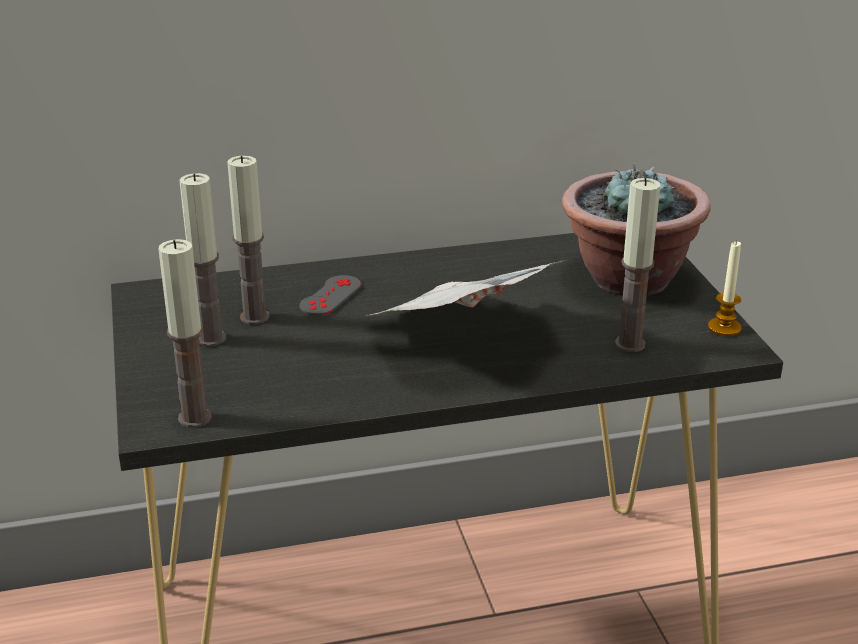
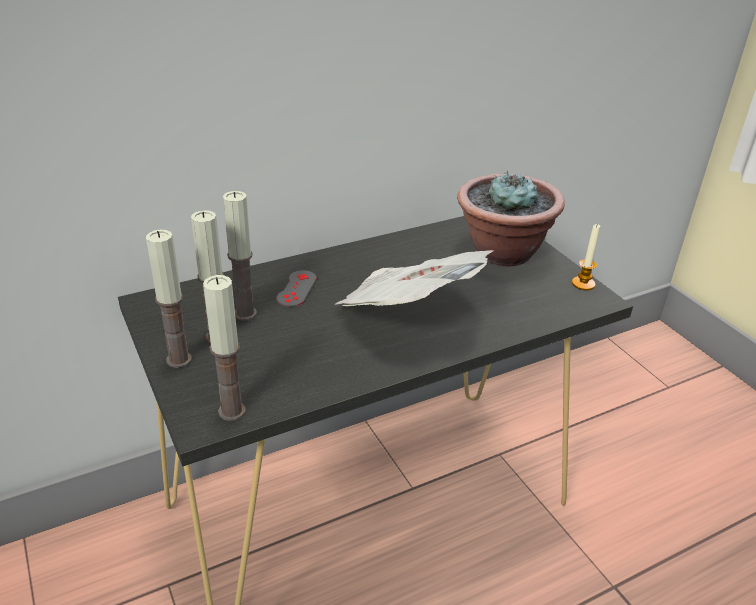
camera: 15 degrees left, 5 degrees up
(630, 344) = (527, 304): candle -> candle (179, 359)

